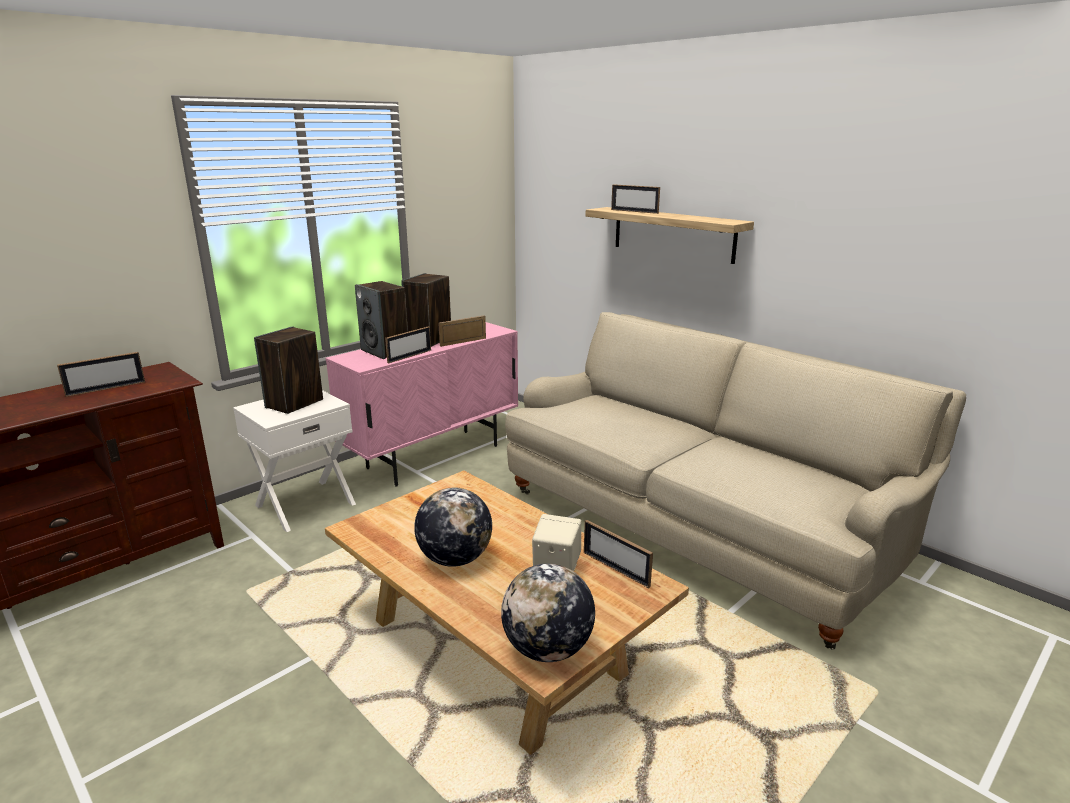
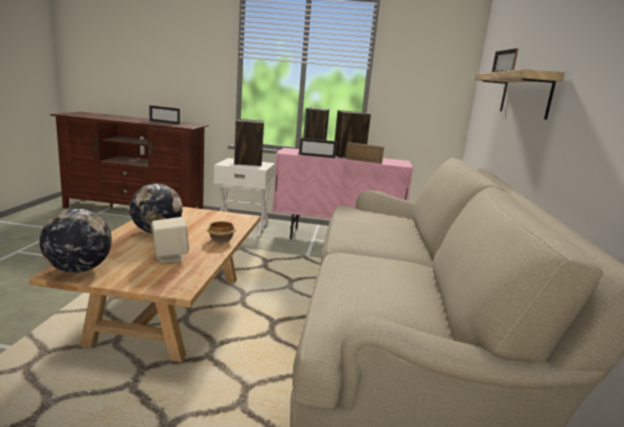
camera: 50 degrees right, 5 degrees down
(529, 521) = (221, 240): none -> bowl
(615, 569) = (189, 272): picture frame -> none

